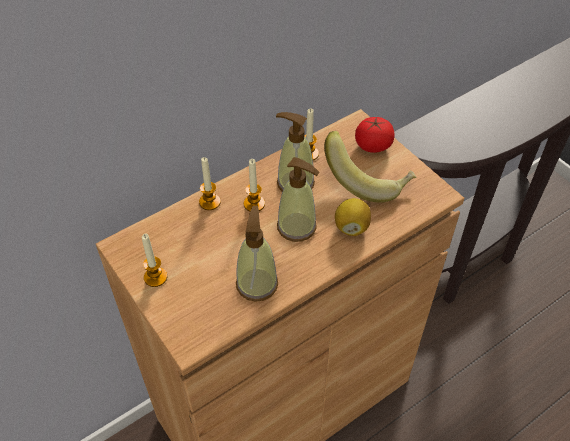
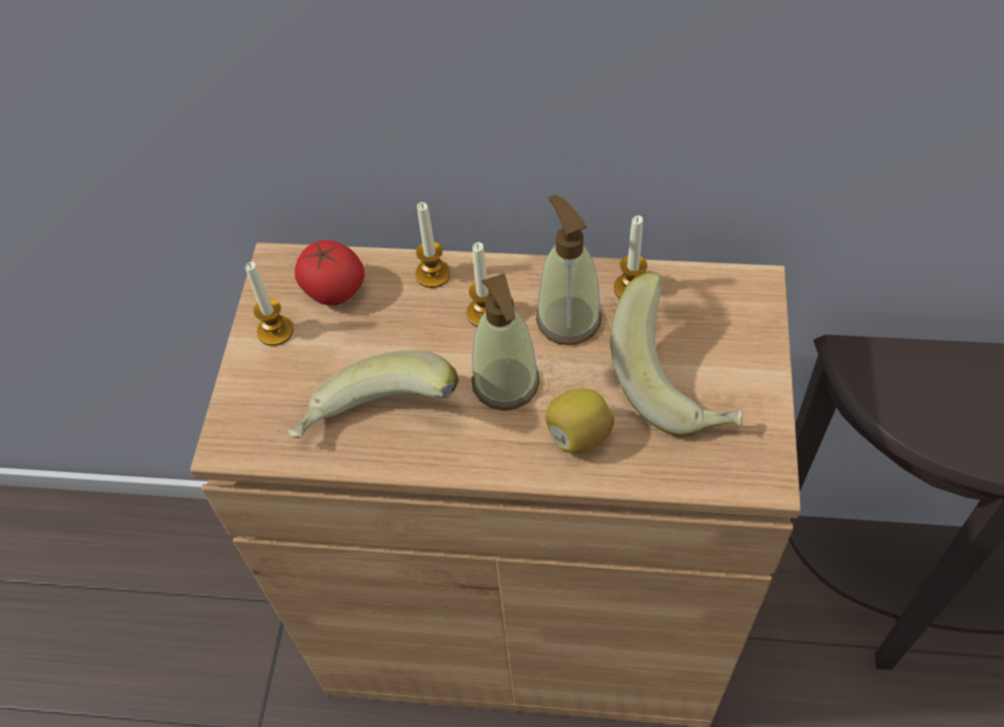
camera: 45 degrees right, 5 degrees up
(257, 284) = (377, 425): soap dispenser -> banana
(373, 146) = (740, 335): tomato -> tomato (333, 290)

